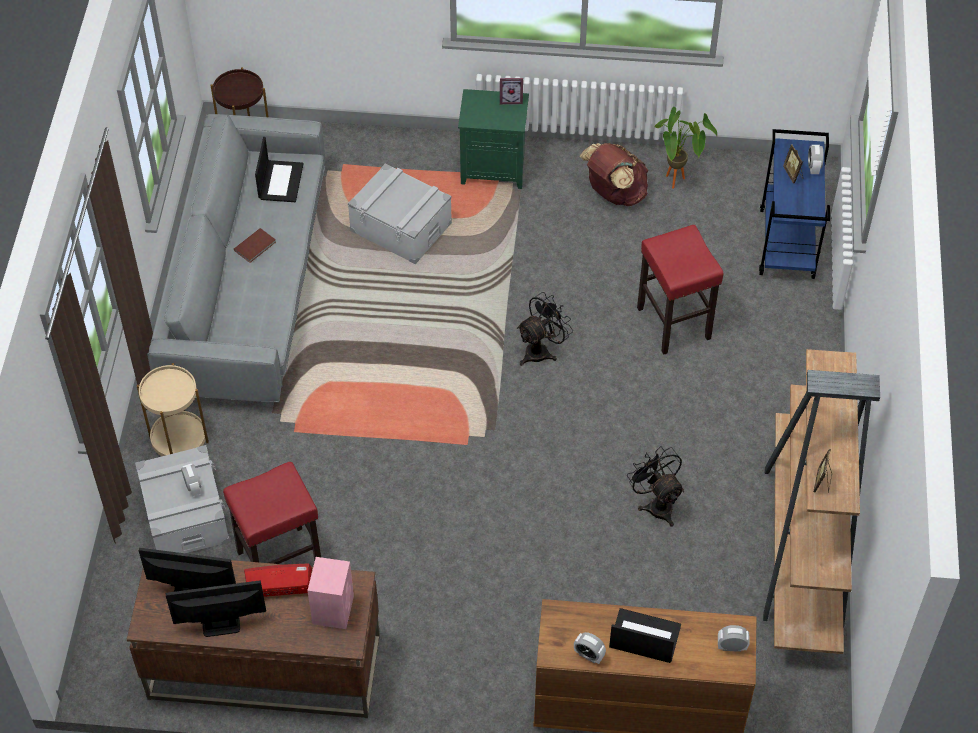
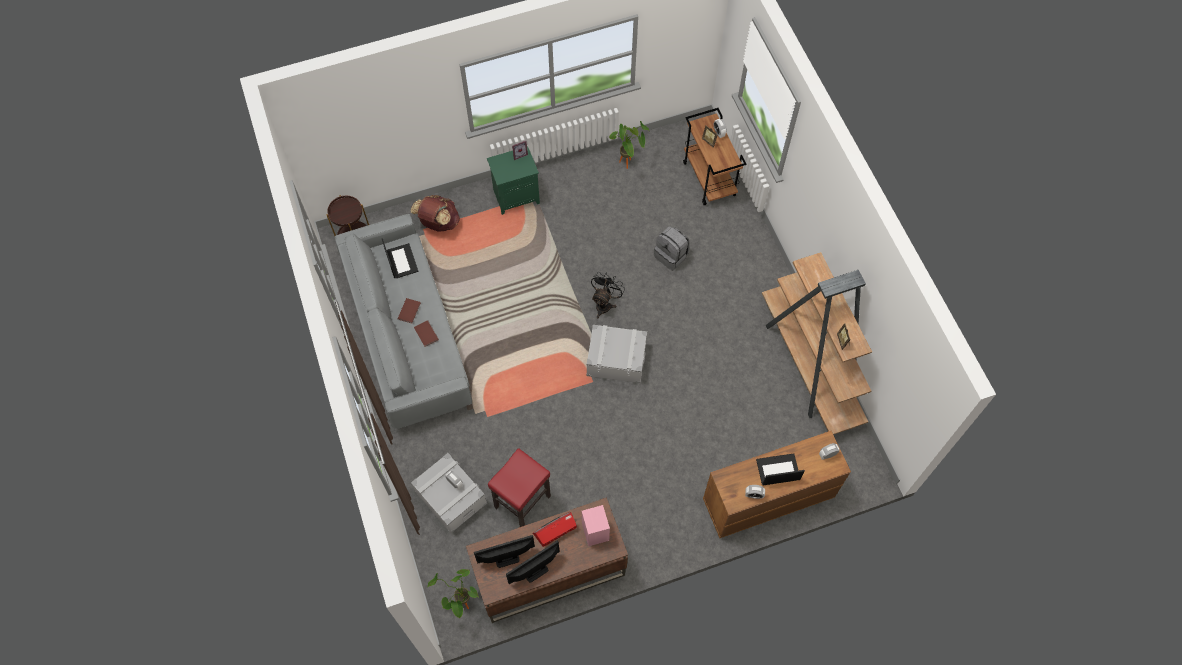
camera: 25 degrees left, 10 degrees up
(120, 657) = (461, 604): none -> potted plant
(179, 440) = (420, 451): beige side table -> none
(260, 283) = (426, 334): none -> brown book
(401, 227) = (480, 257): grey storage box -> grey storage box (616, 359)
(614, 193) = (595, 185): brown backpack -> brown backpack (438, 223)
(656, 504) = (717, 373): black fan -> none
(674, 324) = (671, 256): red stool -> grey backpack
(787, 244) = (709, 179): blue cart -> brown cart

